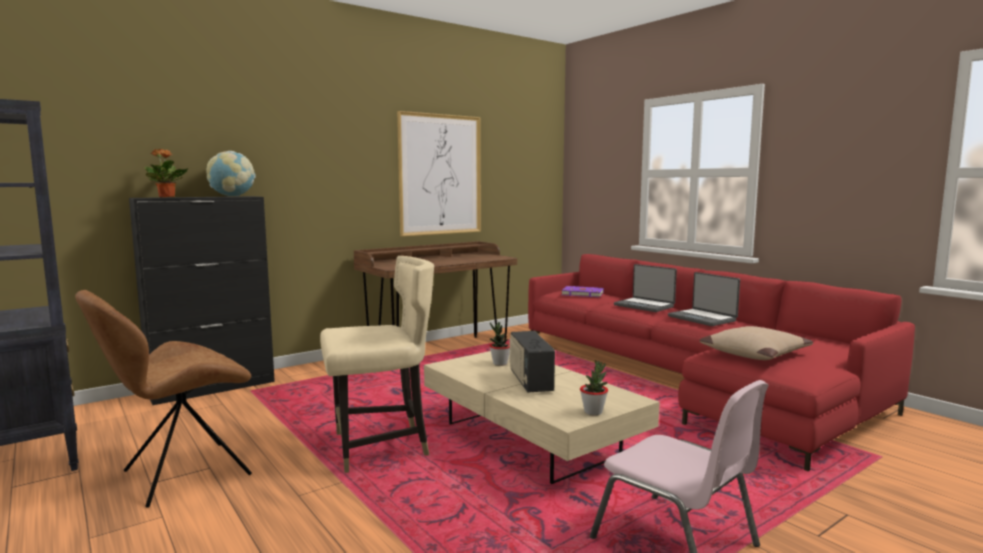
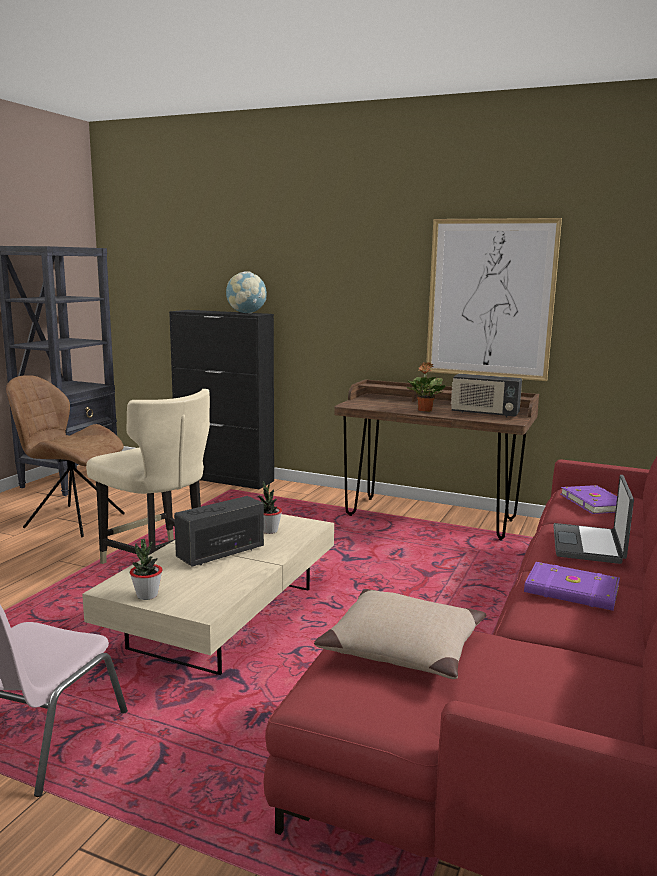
camera: 60 degrees right, 5 degrees up
(167, 197) = (199, 311): potted plant -> potted plant (424, 410)
(476, 257) = (484, 413): none -> radio
(703, 318) = (572, 591): laptop -> purple book

